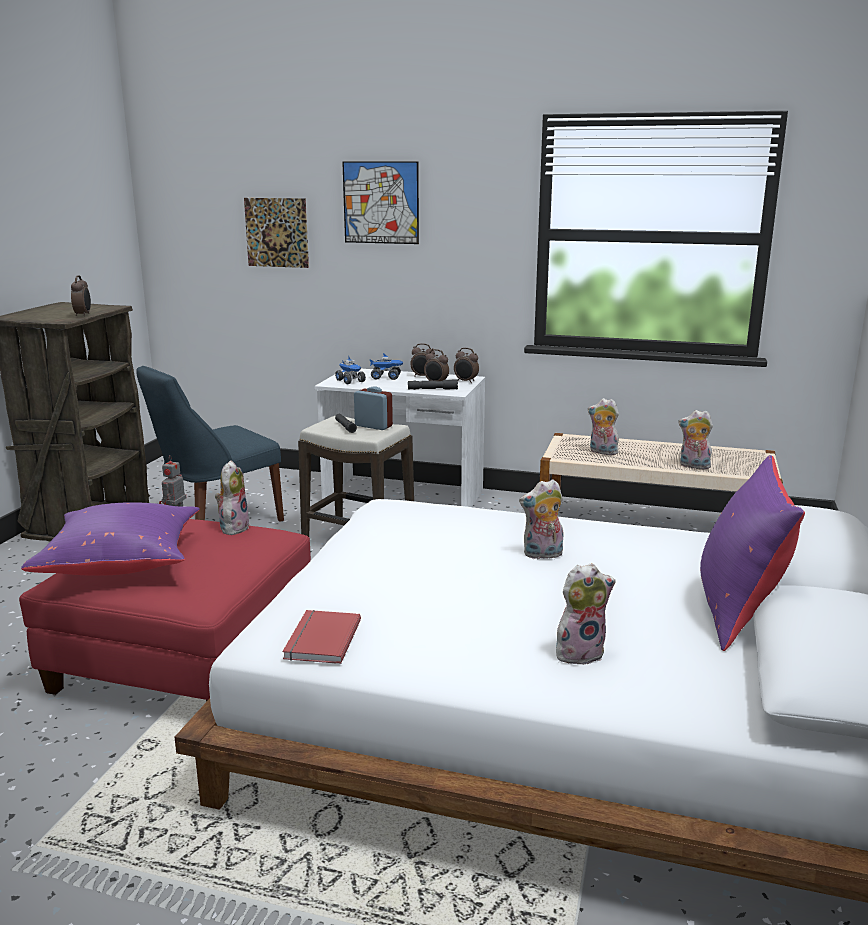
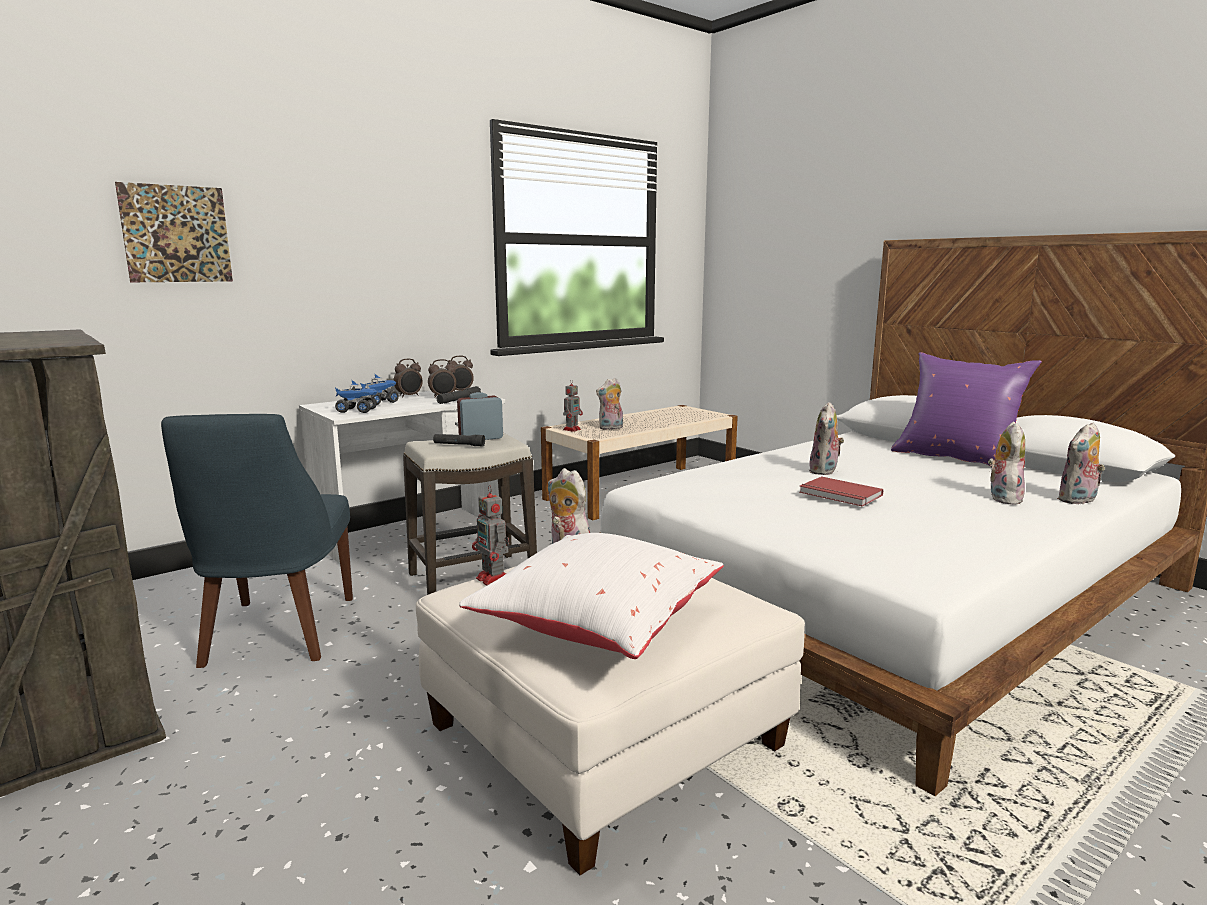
camera: 55 degrees left, 5 degrees down
(83, 315) = (69, 337): alarm clock -> none
(122, 563) = (597, 625): purple pillow -> white pillow
(186, 657) = (605, 736): red ottoman -> white ottoman
(320, 640) = (939, 558): red book -> red book (839, 495)
(381, 202) = (328, 198): picture -> none
(567, 443) = (572, 429): none -> toy robot
(693, 466) = (679, 421): plush toy -> plush toy (1078, 501)

